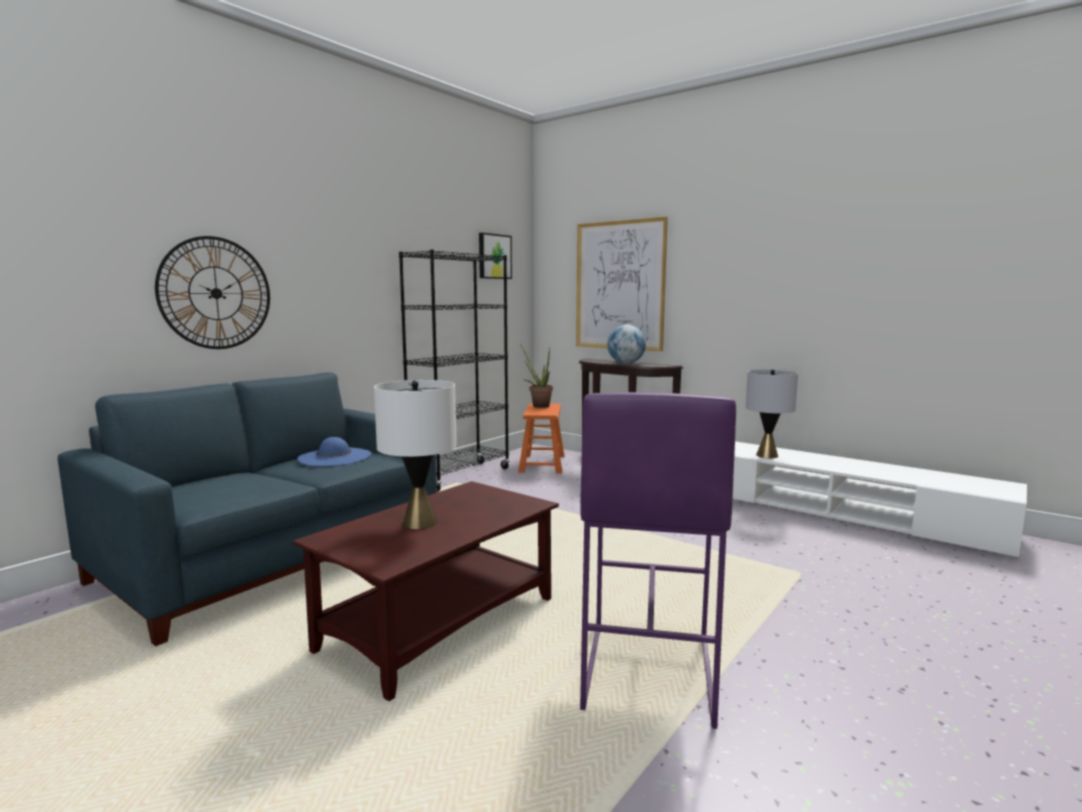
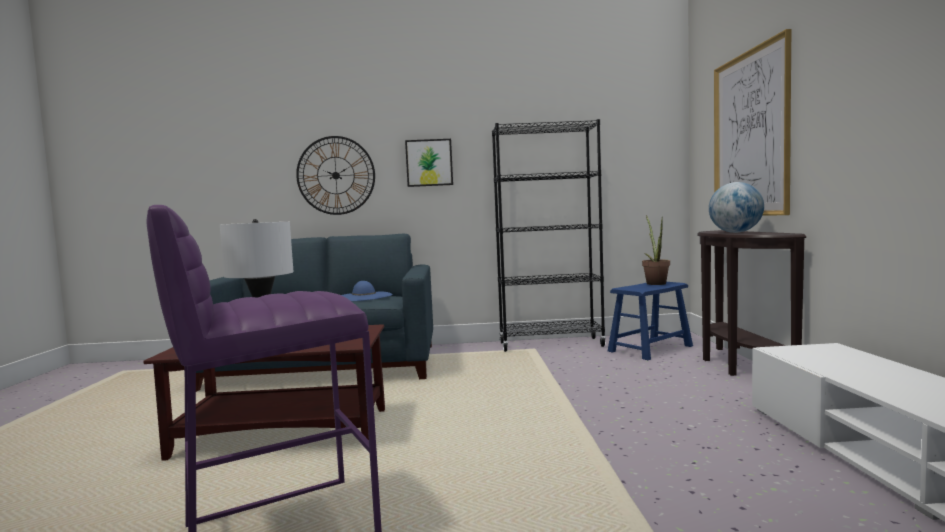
camera: 50 degrees right, 5 degrees down
(494, 256) = (622, 124): picture -> picture (429, 163)
(542, 463) = (650, 348): orange stool -> blue stool
(766, 455) = (859, 375): grey table lamp -> none

